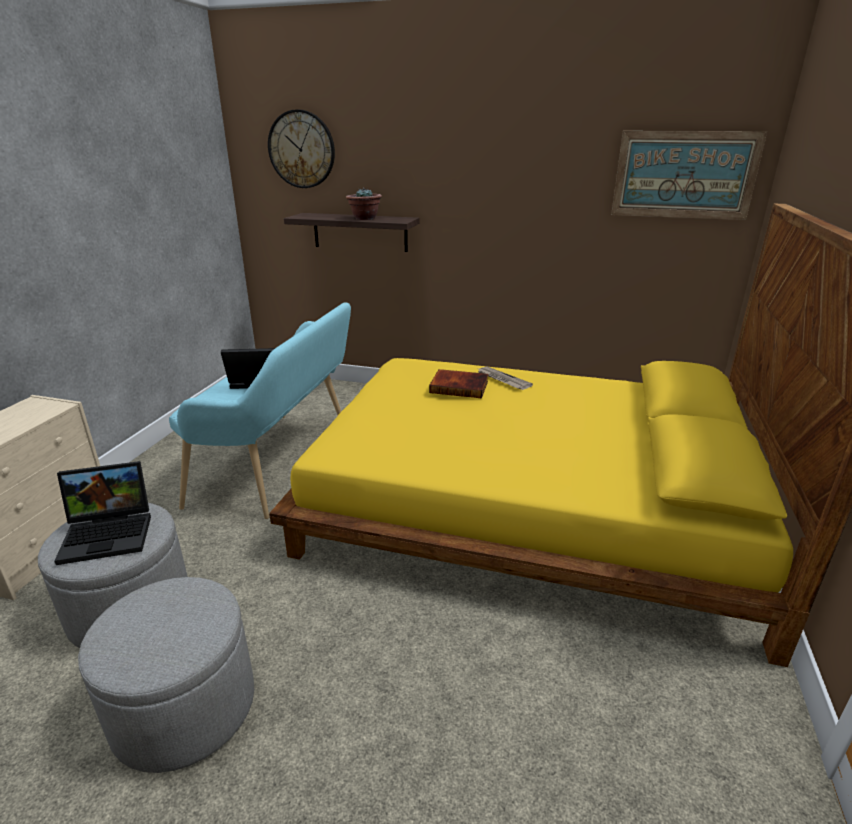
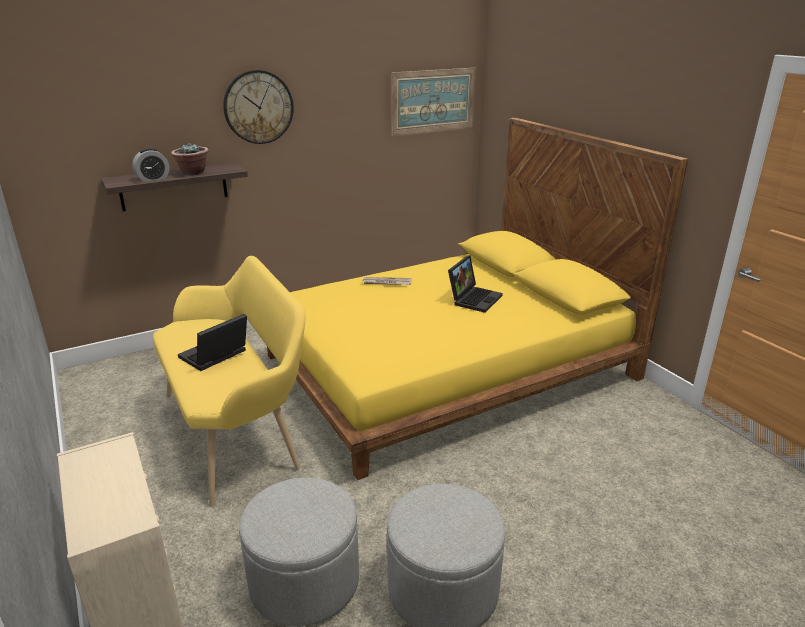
camera: 45 degrees left, 0 degrees up
(110, 533) = (302, 510): laptop -> laptop (474, 298)
(282, 464) = (238, 429): turquoise bench -> yellow bench
(301, 149) = (93, 111): wall clock -> wall clock (258, 107)
(327, 218) = (153, 179): none -> alarm clock
(459, 386) = (372, 297): book -> none

